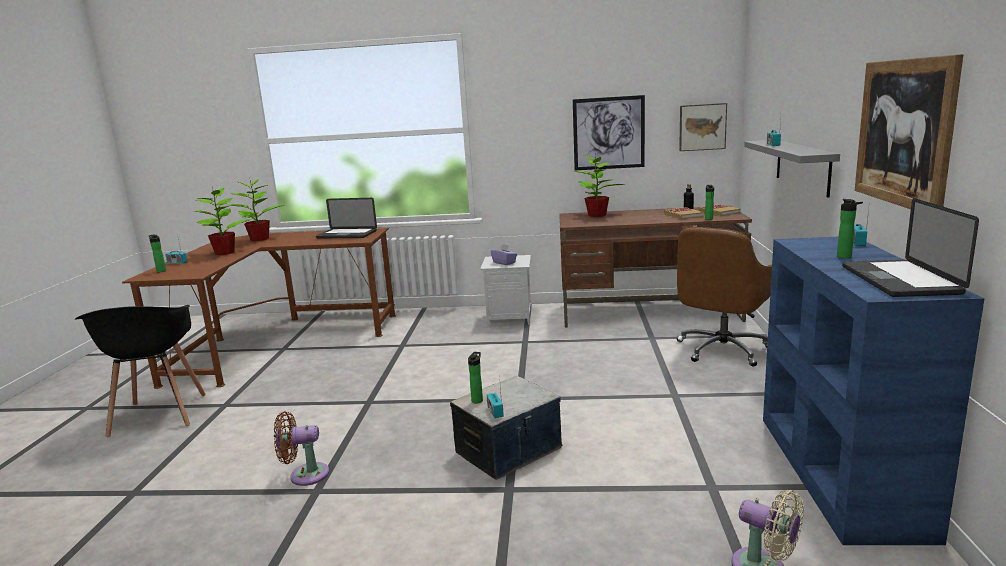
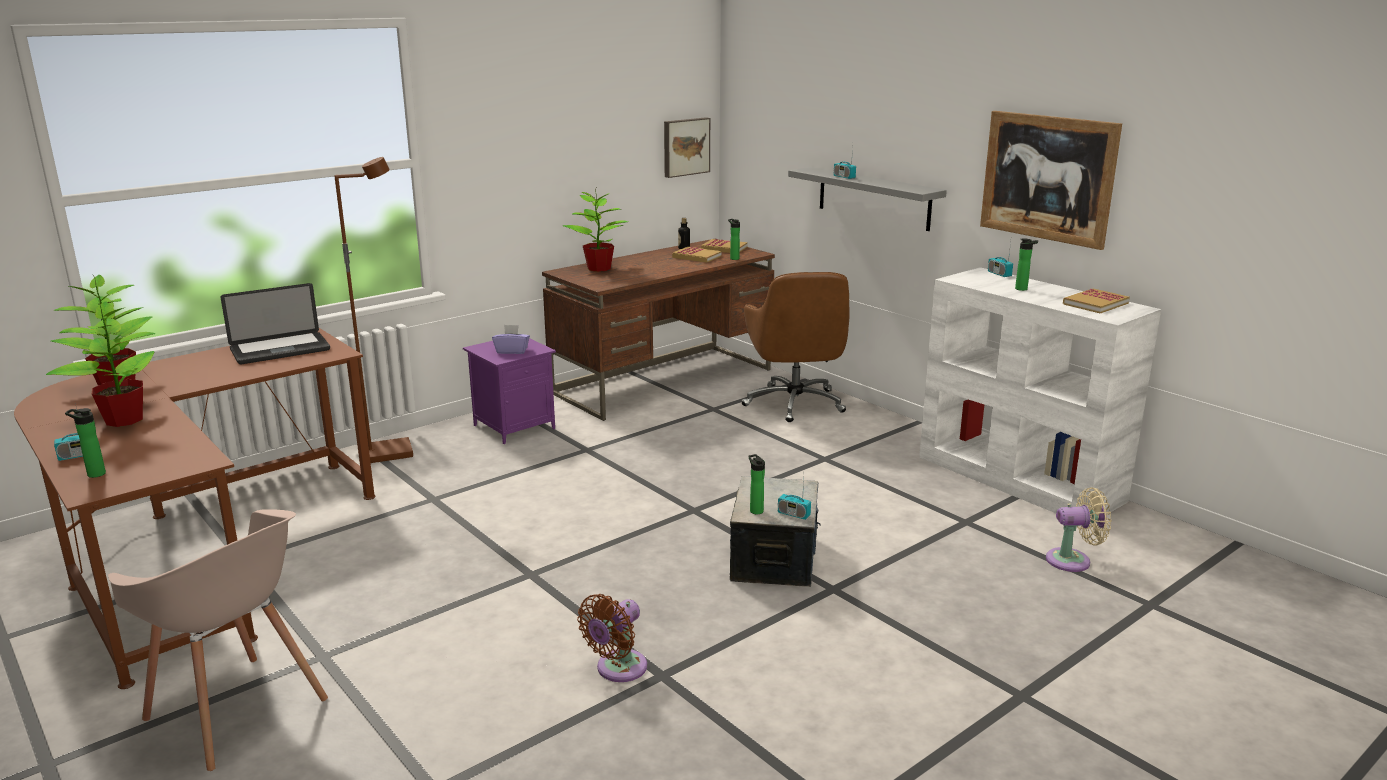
camera: 45 degrees left, 5 degrees up
(159, 415) = (236, 712): black chair -> beige chair
(426, 315) = (387, 452): none -> brown floor lamp
(511, 317) = (515, 426): grey nightstand -> purple nightstand
(608, 133) = (592, 159): picture -> none
(841, 472) = (1020, 478): blue bookcase -> white bookcase
(899, 280) = (1095, 303): laptop -> book

